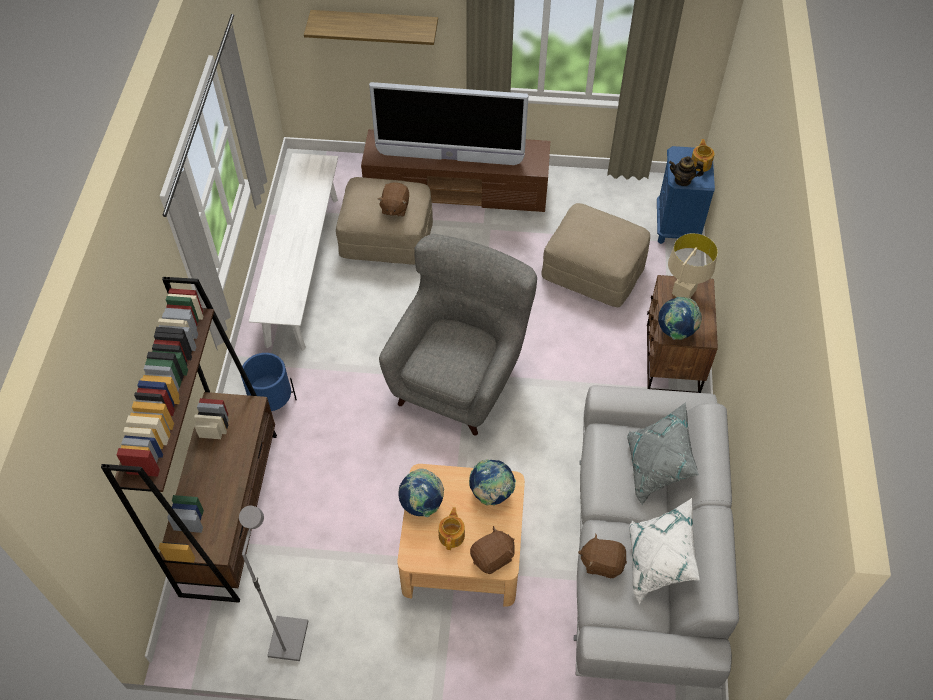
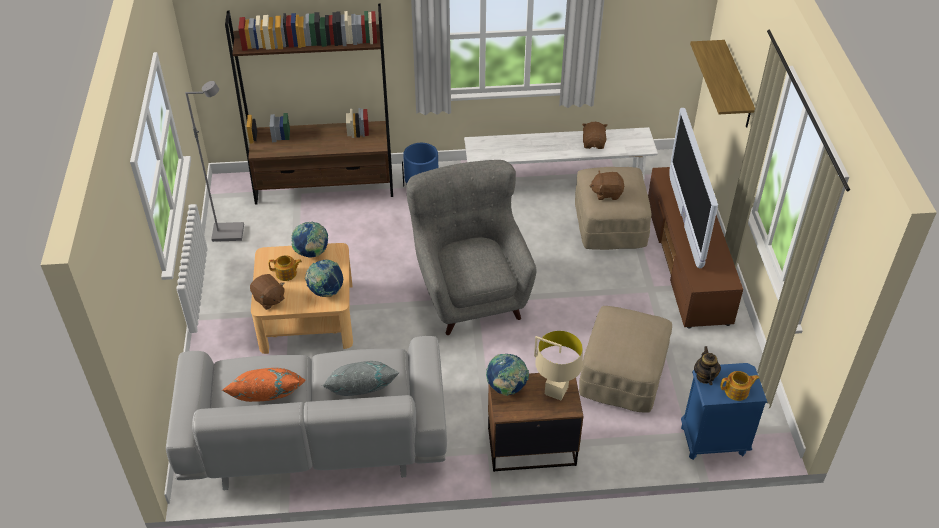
camera: 80 degrees right, 10 degrees down
(459, 378) = (470, 292): grey armchair -> grey armchair turned 120 degrees counterclockwise
(602, 563) = (265, 363): brown plush toy -> brown plush toy (593, 143)
(657, 564) = (268, 402): white pillow -> orange pillow

